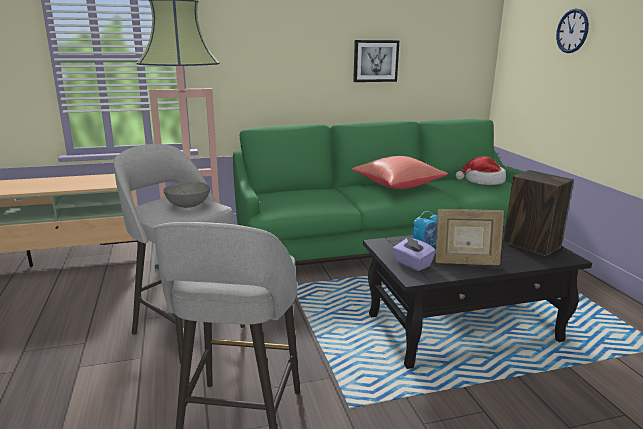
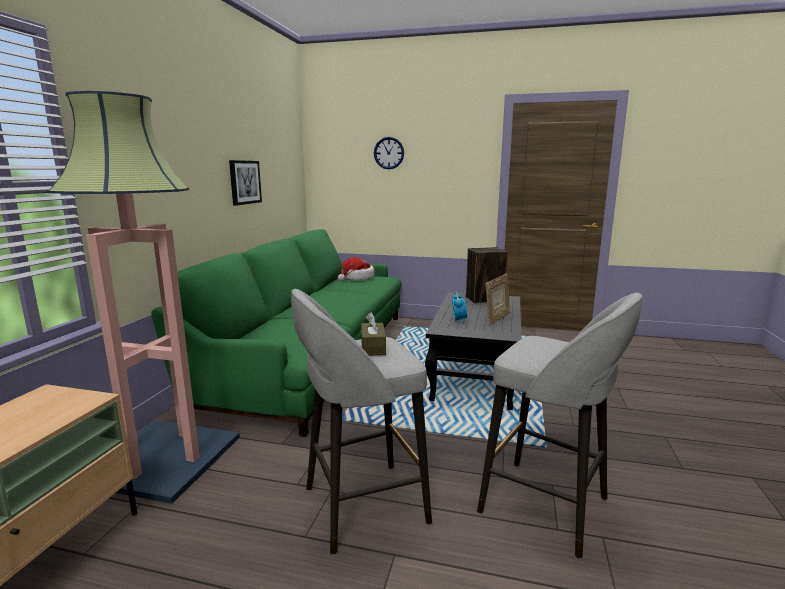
camera: 60 degrees left, 5 degrees down
(188, 206) = (373, 347): grey bowl -> brown tissue box
(397, 185) = (324, 297): red pillow -> none
(412, 264) = (486, 331): purple tissue box -> none

